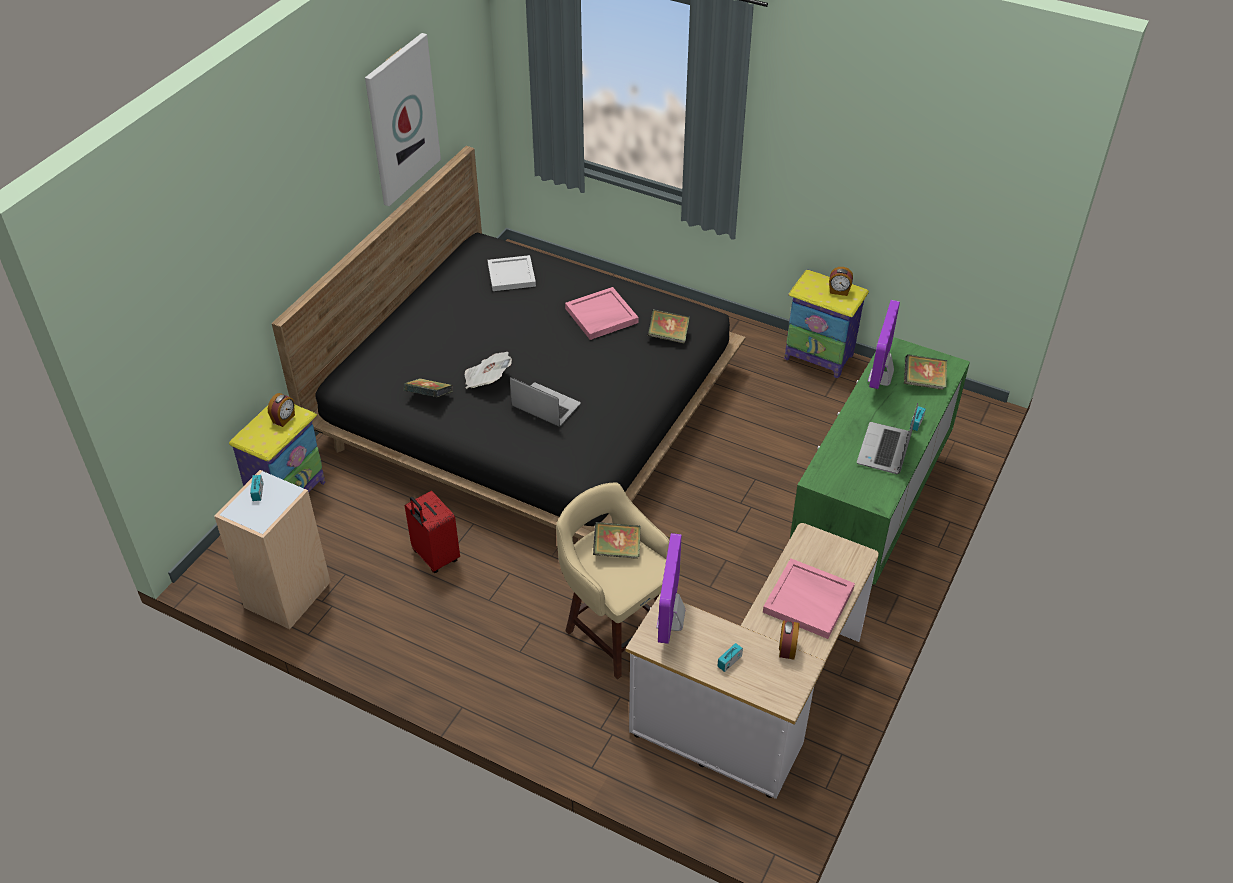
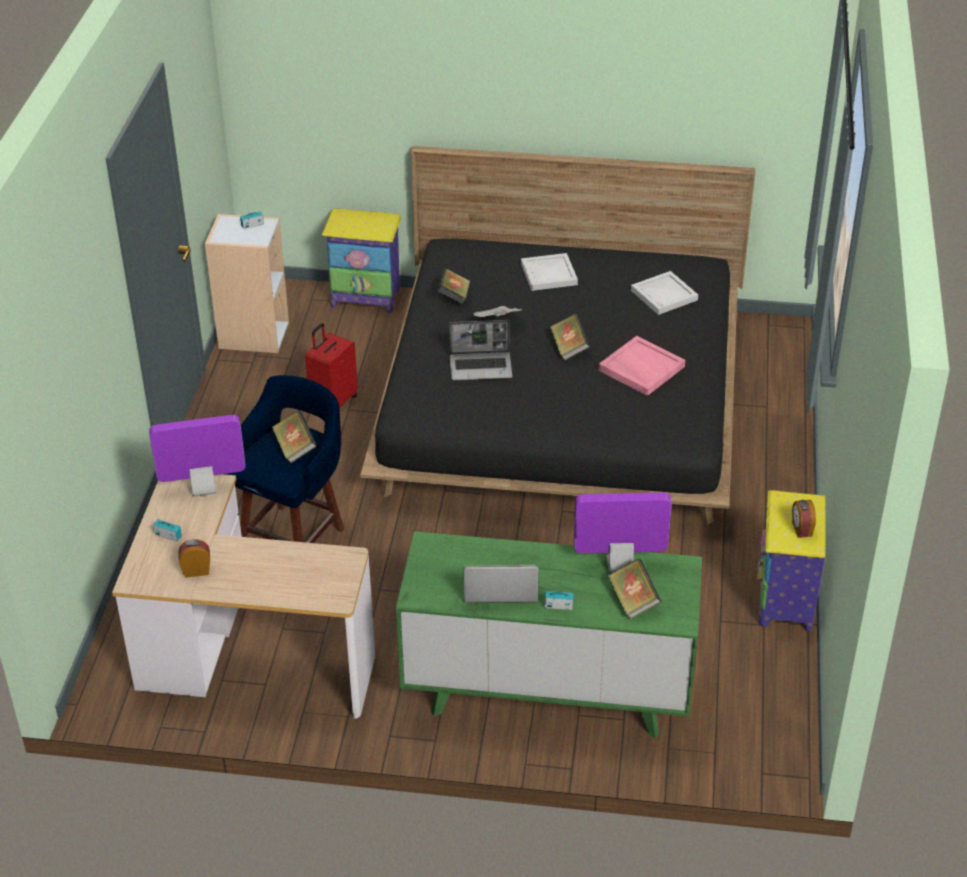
camera: 70 degrees right, 5 degrees down
(284, 419) = (373, 225): alarm clock -> none
(401, 119) = (656, 80): picture -> none
(436, 331) = (548, 274): none -> white tray
(545, 406) = (481, 367): laptop -> laptop turned 75 degrees clockwise
(616, 631) = (295, 538): beige stool -> blue stool
(668, 336) = (641, 422): book -> book (569, 348)
(809, 600) = (263, 574): pink tray -> none

